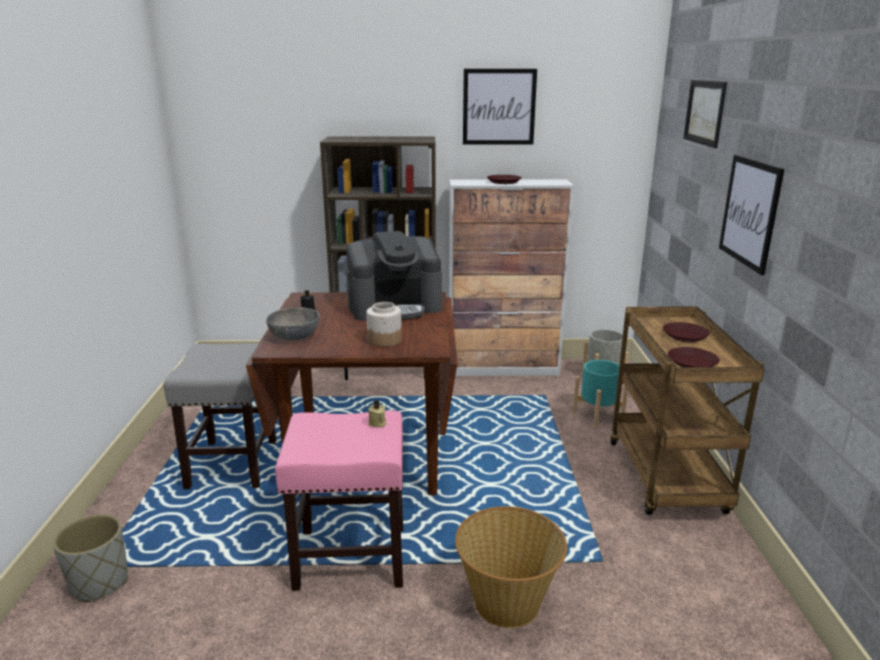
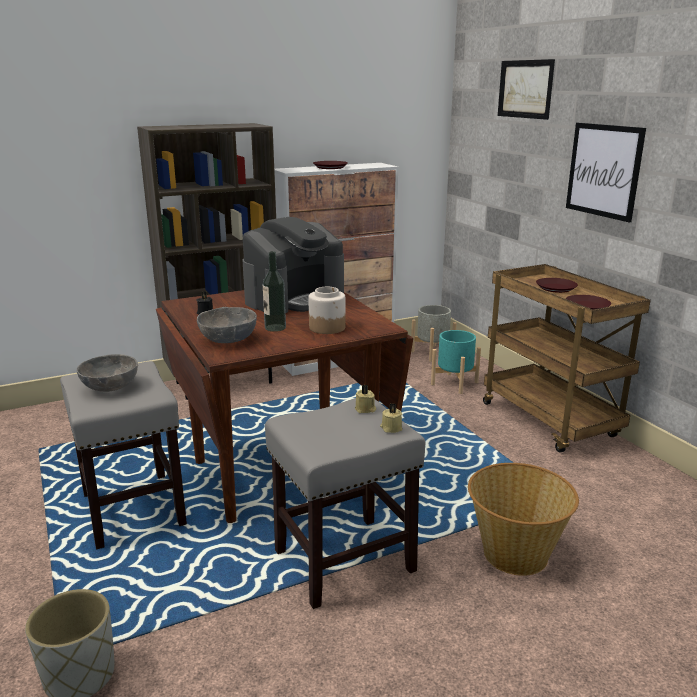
camera: 25 degrees left, 0 degrees up
(214, 359) = (110, 387): none -> grey bowl
(343, 332) = (275, 328): none -> bottle
(349, 558) = (343, 561): pink stool -> grey stool
(378, 446) = (391, 428): none -> beige candle
(499, 107) = (314, 91): picture -> none

